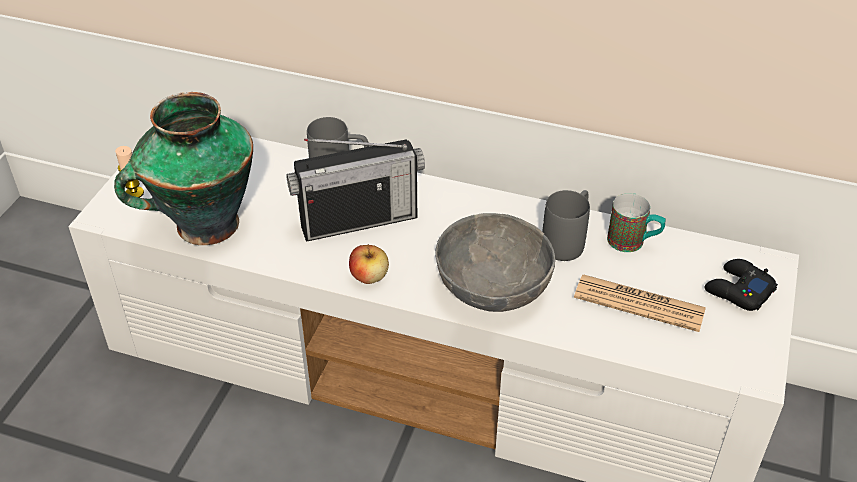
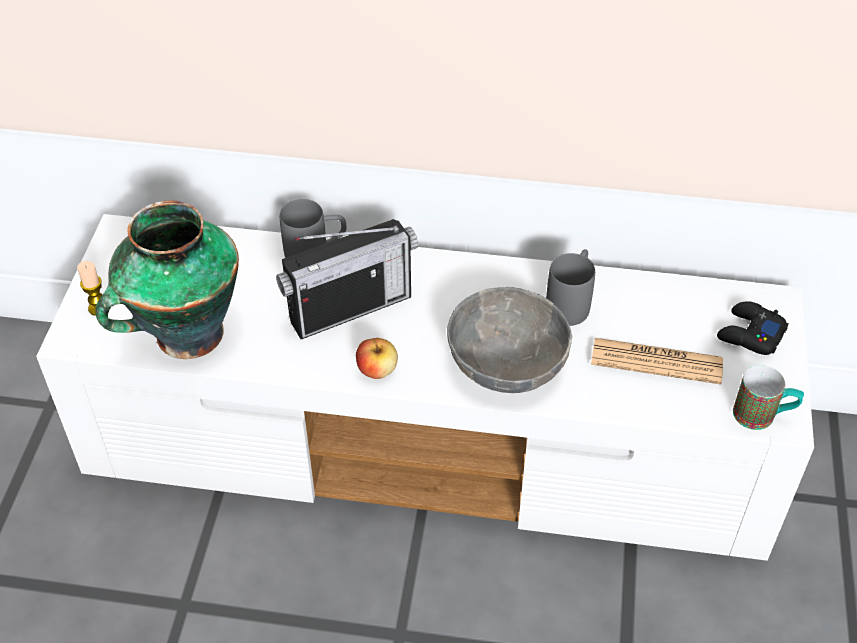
camera: 10 degrees left, 5 degrees up
(633, 243) = (637, 296): mug -> mug (763, 416)

